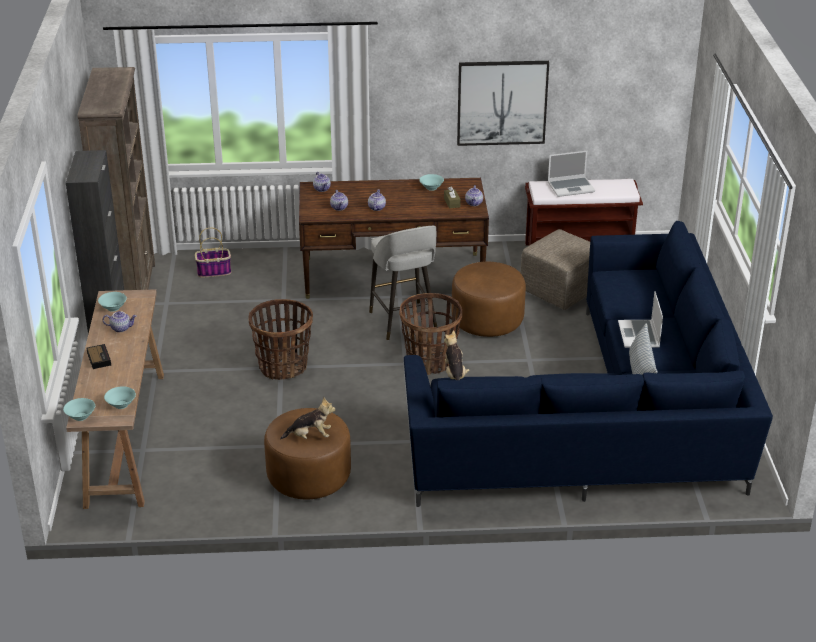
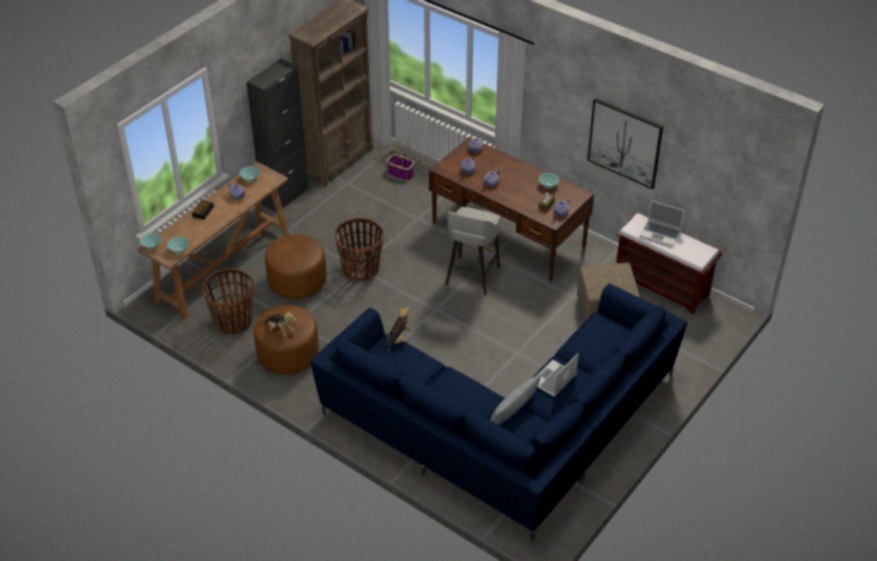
camera: 40 degrees right, 10 degrees up
(430, 361) = (453, 316): basket -> basket (233, 321)
(487, 320) = (527, 306): brown ottoman -> brown ottoman (297, 282)

